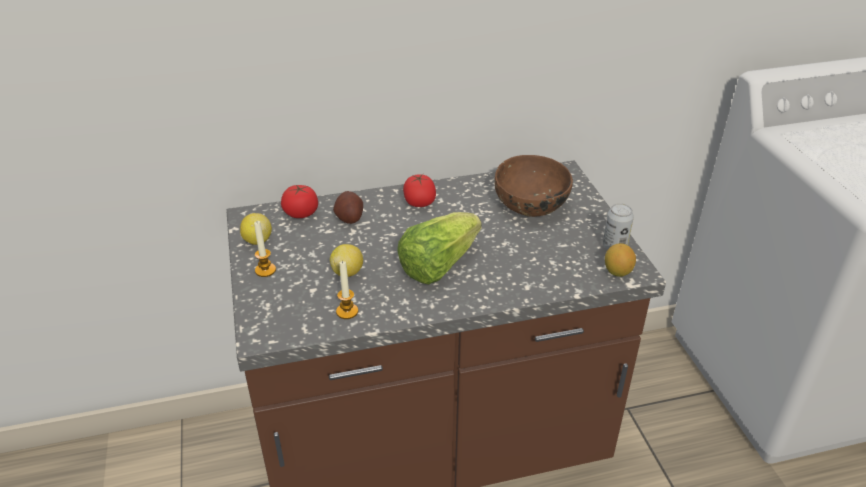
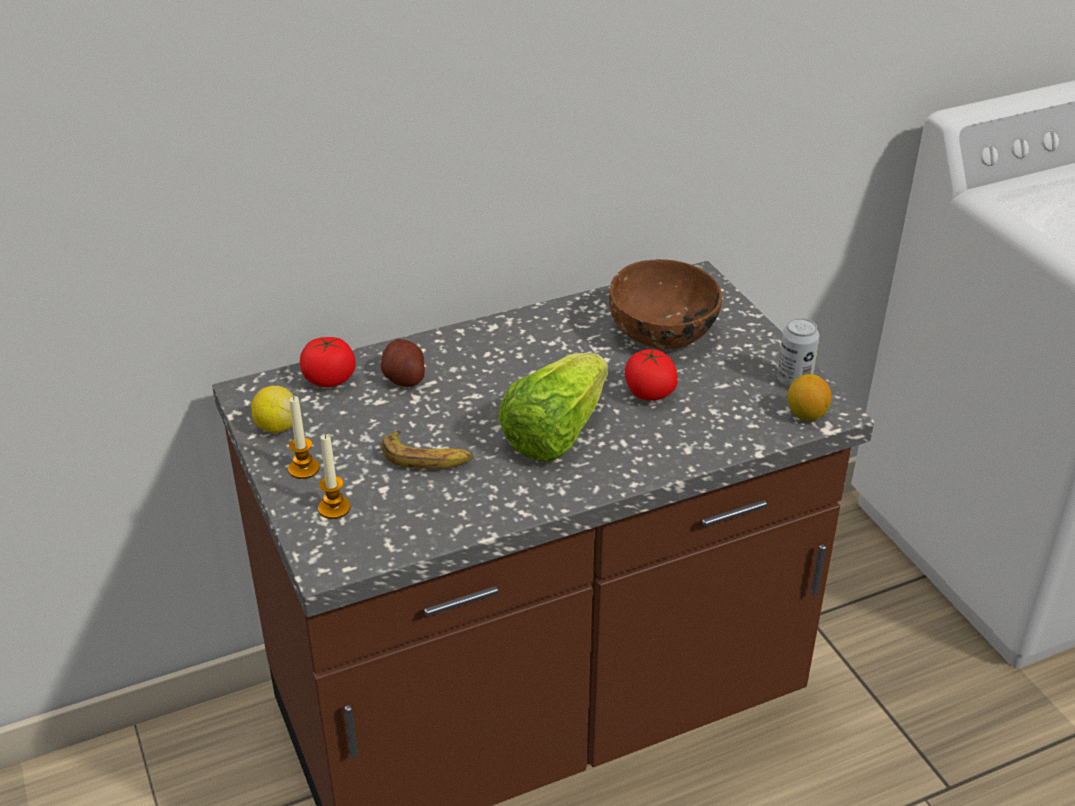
camera: 10 degrees left, 0 degrees up
(347, 311) = (443, 514): candle -> candle (334, 508)
(348, 272) = (427, 458): lemon -> banana
(419, 203) = (501, 346): tomato -> tomato (649, 393)

